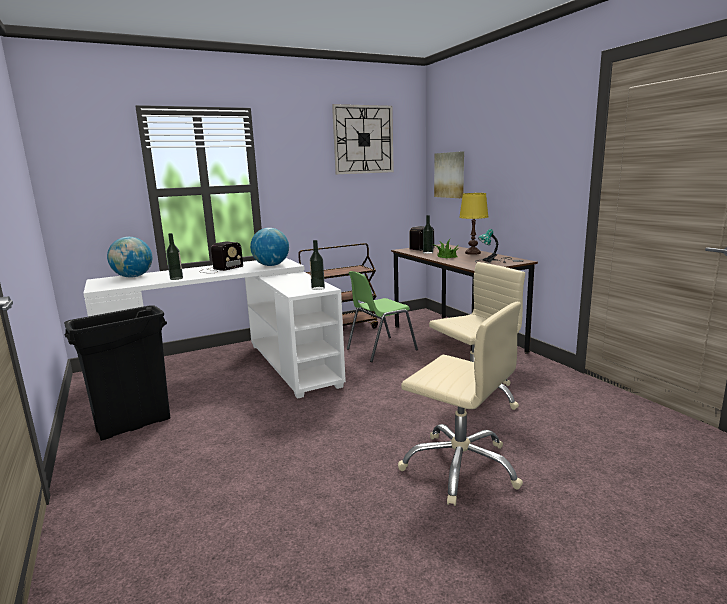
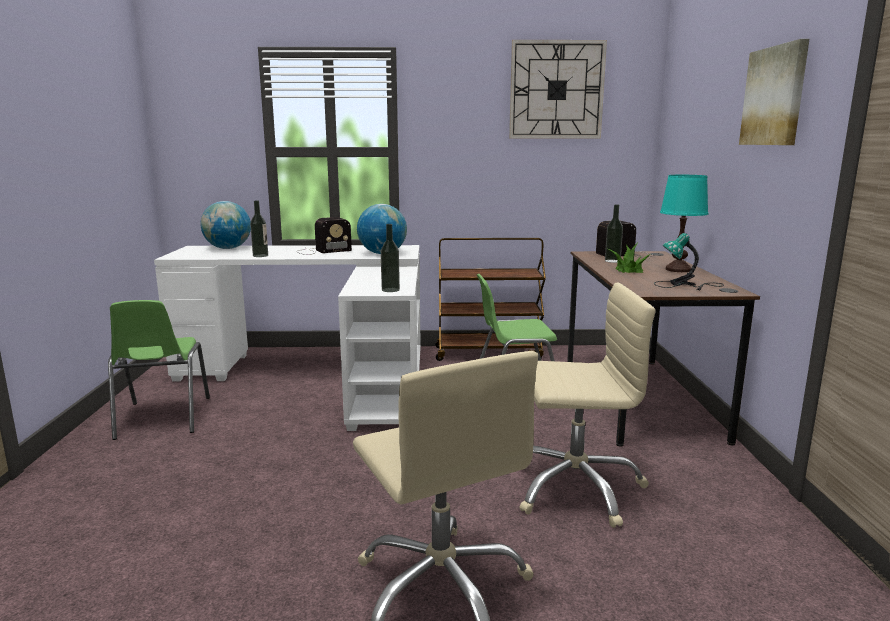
camera: 25 degrees right, 0 degrees up
(133, 425) = (162, 418): black trash can -> green chair
(450, 175) = (680, 146): picture -> picture (775, 96)
(472, 253) = (677, 270): yellow table lamp -> turquoise table lamp

